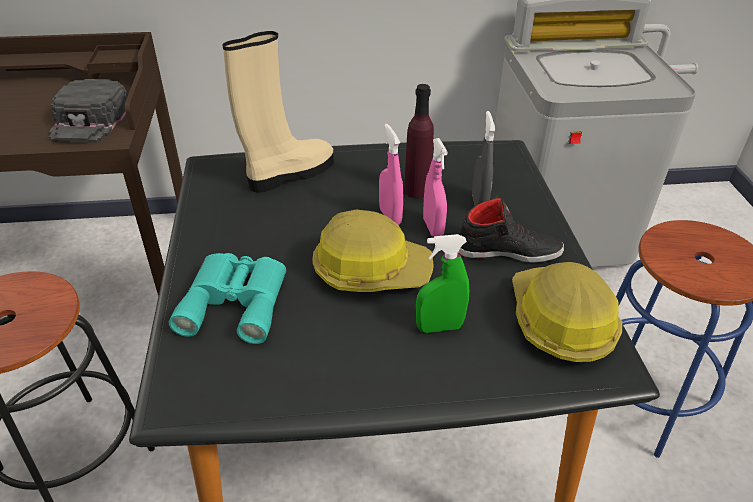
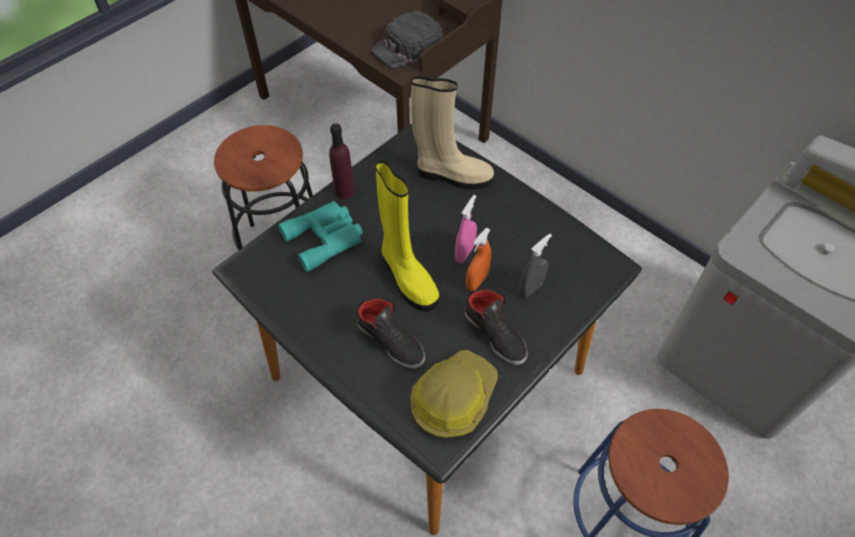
camera: 50 degrees right, 15 degrees up
(371, 270) = (407, 277): hard hat -> yellow boot
(417, 191) = (506, 248): purple bottle -> purple bottle (344, 191)
(433, 228) = (477, 281): pink spray bottle -> orange spray bottle
(439, 327) = (391, 341): green spray bottle -> black shoe

